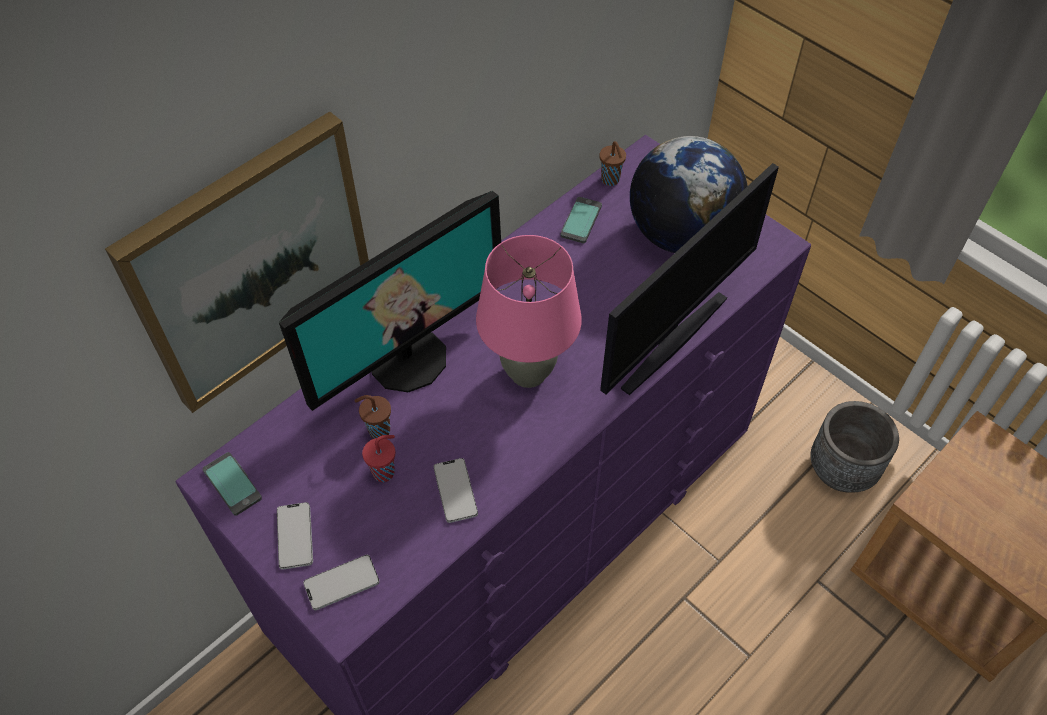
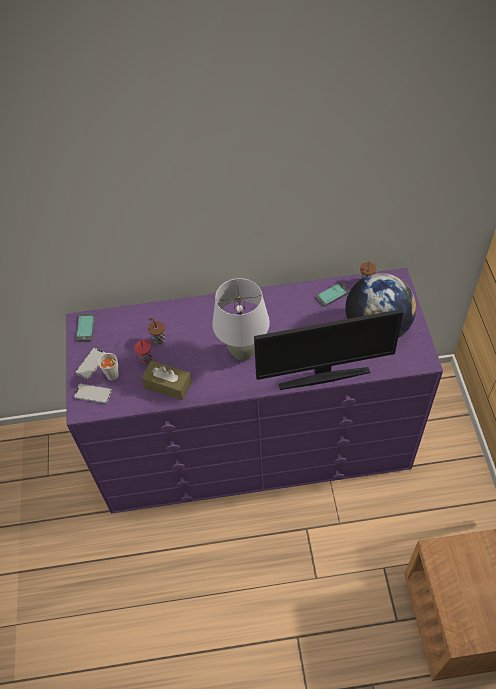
camera: 40 degrees right, 0 degrees up
(252, 263) = (125, 232): picture -> none
(355, 533) = (114, 377): none -> grey cup
(408, 359) = (197, 316): monitor -> none
(455, 491) = (168, 385): phone -> brown tissue box
(527, 373) = (243, 352): pink table lamp -> grey table lamp
(841, 470) = (448, 522): grey planter -> none

